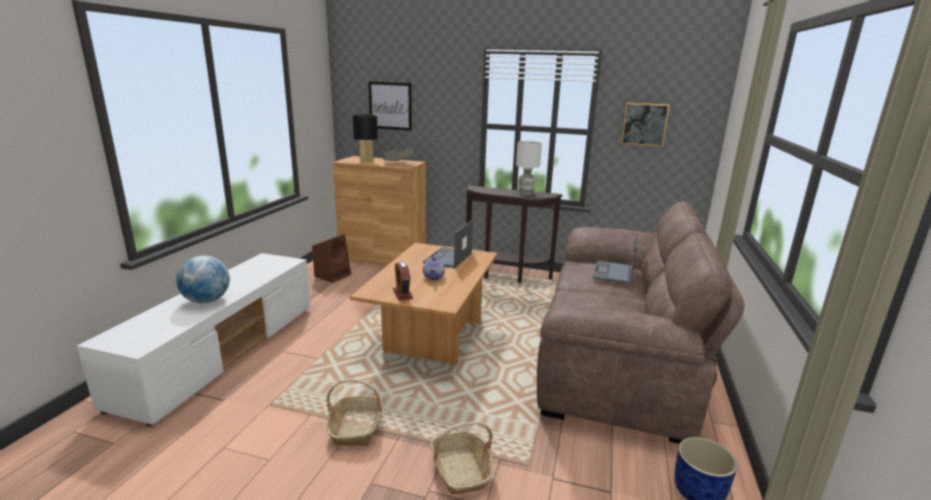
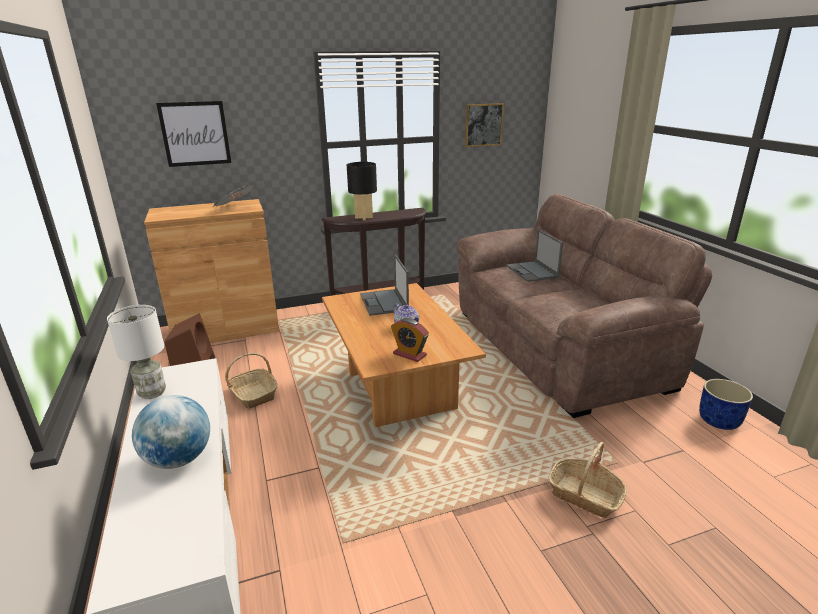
camera: 35 degrees left, 5 degrees up
(356, 427) = (458, 512): basket -> basket (253, 394)
(366, 160) = (186, 211): black table lamp -> black table lamp (363, 217)
(526, 193) = (395, 214): white table lamp -> white table lamp (152, 392)

